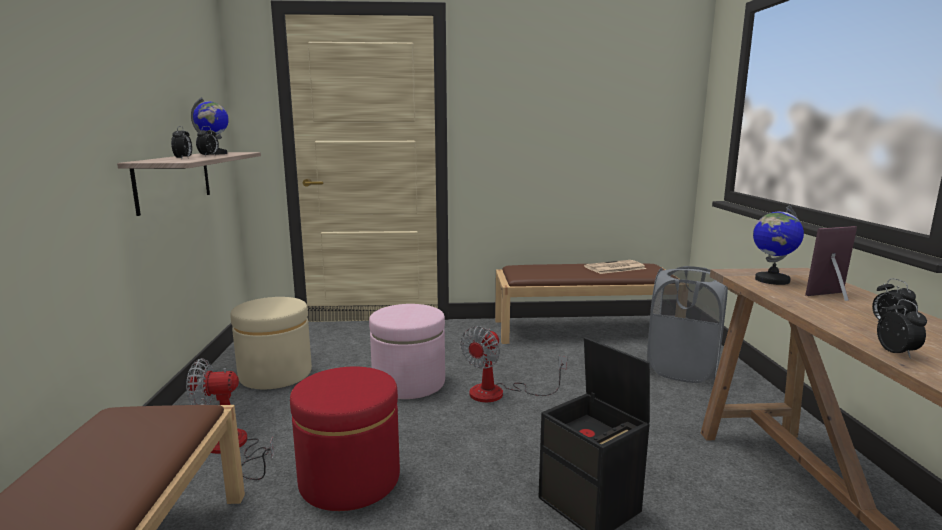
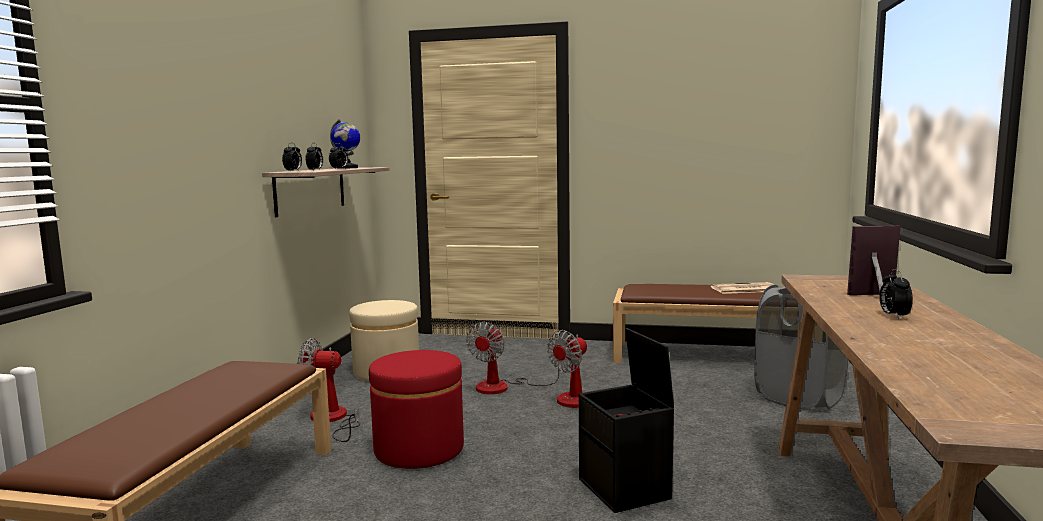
camera: 15 degrees right, 5 degrees down
(409, 383) = (504, 387): pink ottoman -> fan
(771, 280) = (832, 283): globe -> none
(897, 353) = (862, 331): alarm clock -> alarm clock (293, 171)

